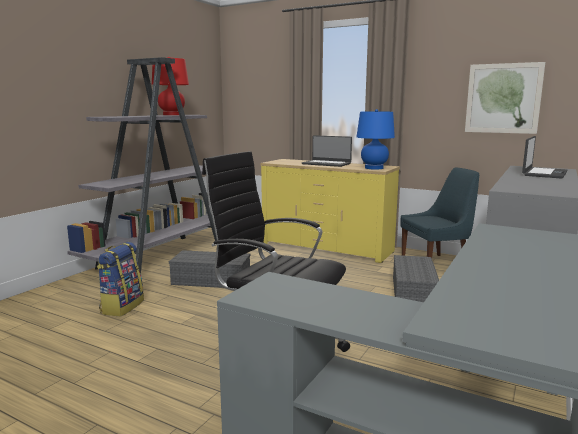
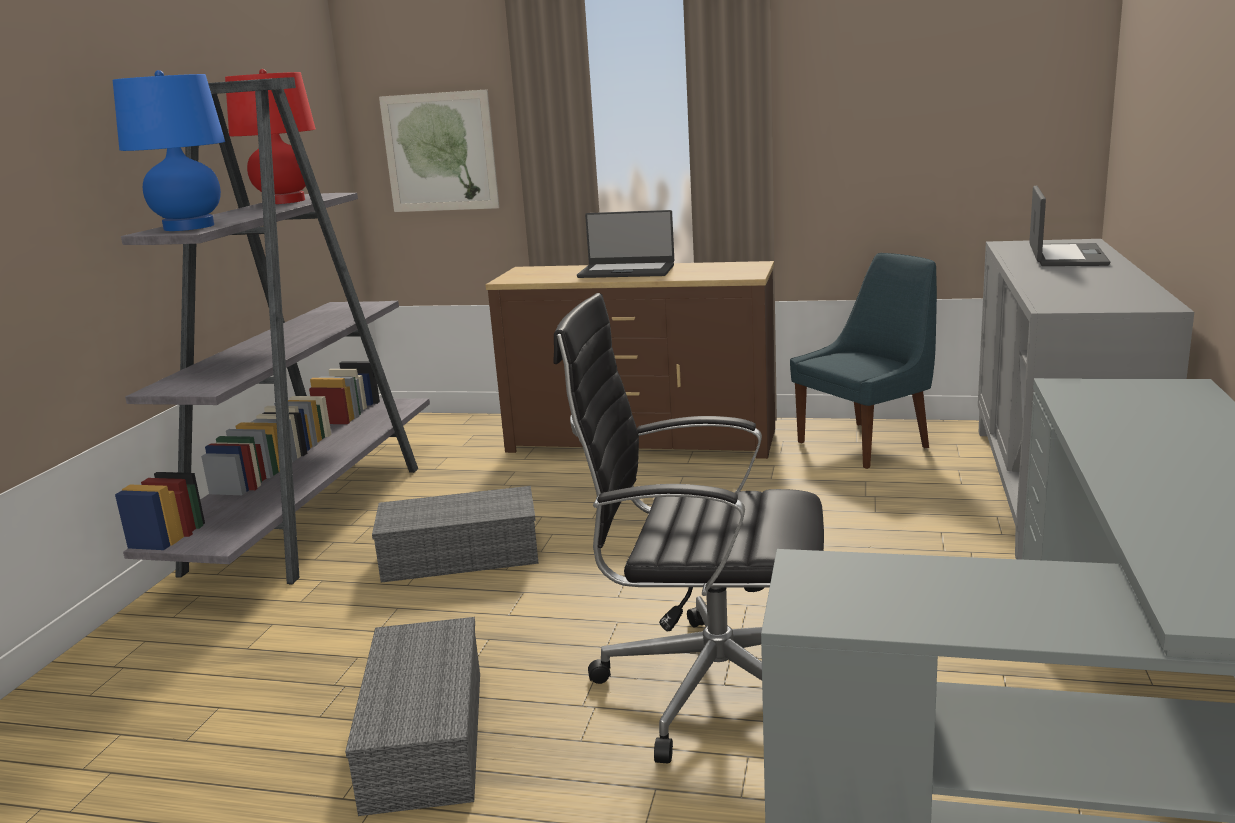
camera: 15 degrees left, 5 degrees up
(122, 306) = (313, 654): backpack -> none
(326, 247) = (641, 441): yellow dresser -> brown dresser
(374, 168) = (733, 272): blue table lamp -> blue table lamp (189, 227)
(412, 291) = (862, 509): grey storage box -> grey storage box (423, 736)
(503, 98) = (958, 113): picture -> picture (440, 152)

